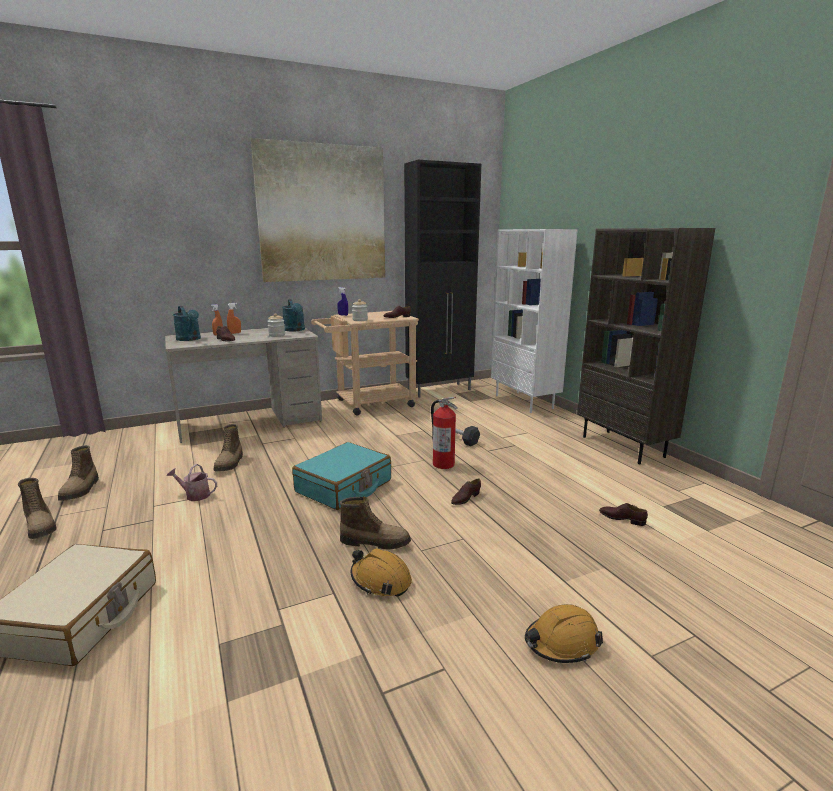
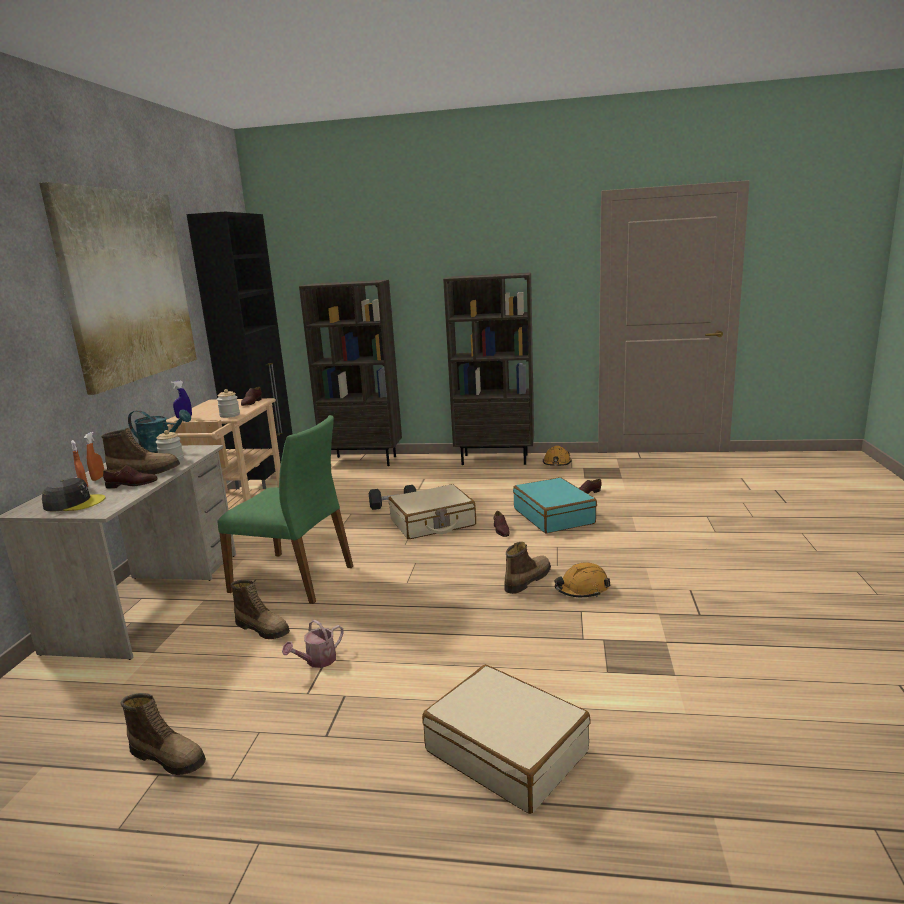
camera: 55 degrees left, 0 degrees up
(41, 527) = (249, 793): boot -> boot (145, 472)
(190, 339) = (74, 503): turquoise watering can -> grey cap
(304, 448) = (294, 578): none -> green chair
(344, 487) = (415, 574): turquoise suitcase -> turquoise suitcase (554, 516)
(443, 464) = (432, 523): fire extinguisher -> beige suitcase
(524, 402) = (363, 461): white bookcase -> brown bookcase
(561, 643) = (690, 550): orange hard hat -> orange hard hat (557, 463)

